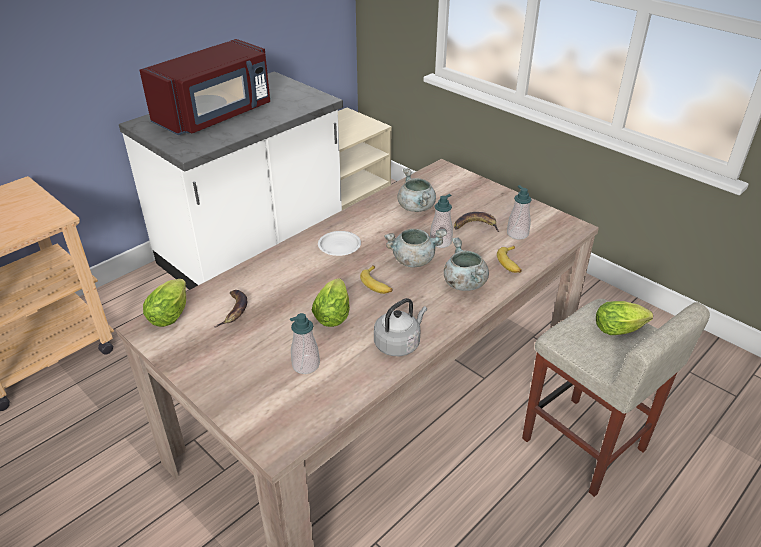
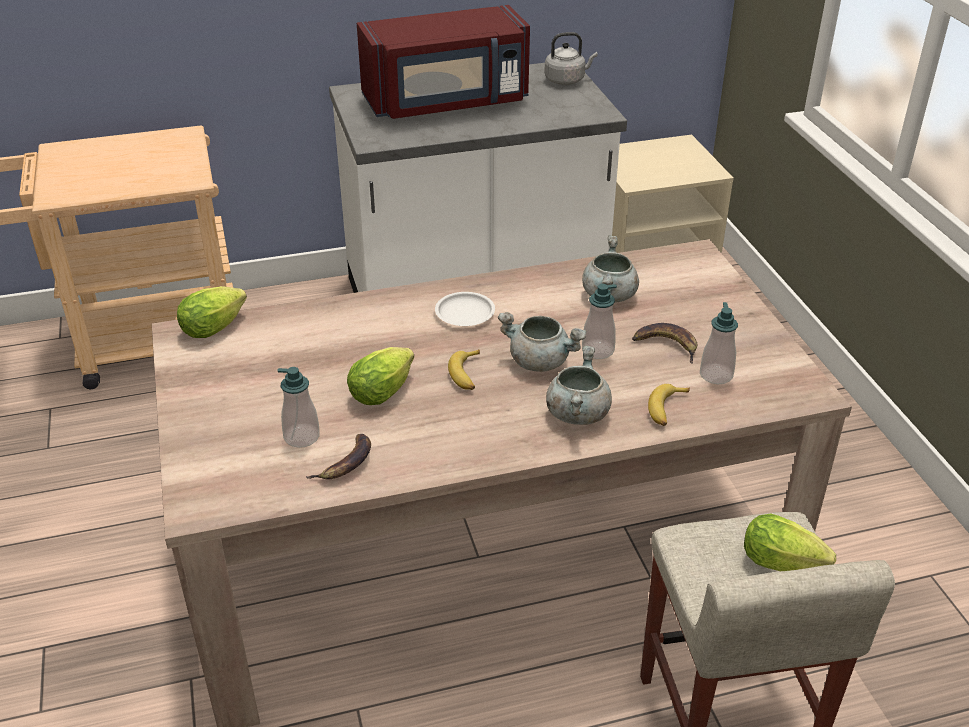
camera: 30 degrees right, 0 degrees up
(234, 311) = (281, 347): banana -> banana (346, 464)
(399, 343) = (426, 454): grey kettle -> grey kettle (566, 80)

